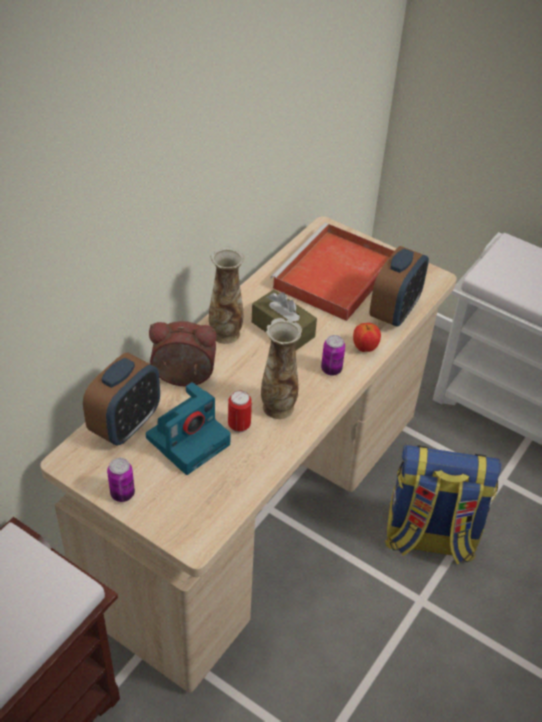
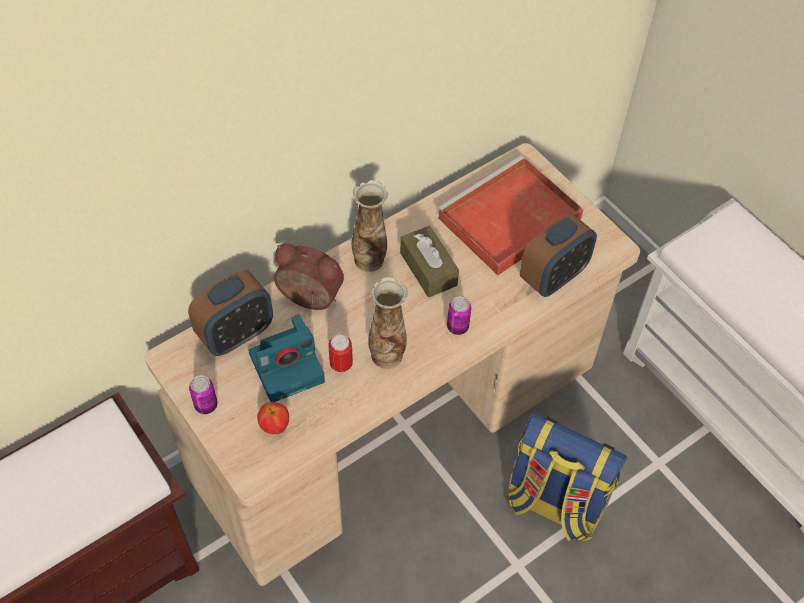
camera: 20 degrees right, 10 degrees up
(365, 348) = (502, 311): apple -> apple (275, 426)

